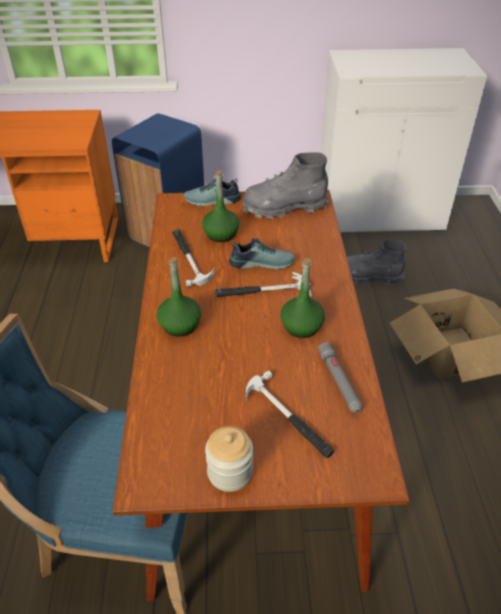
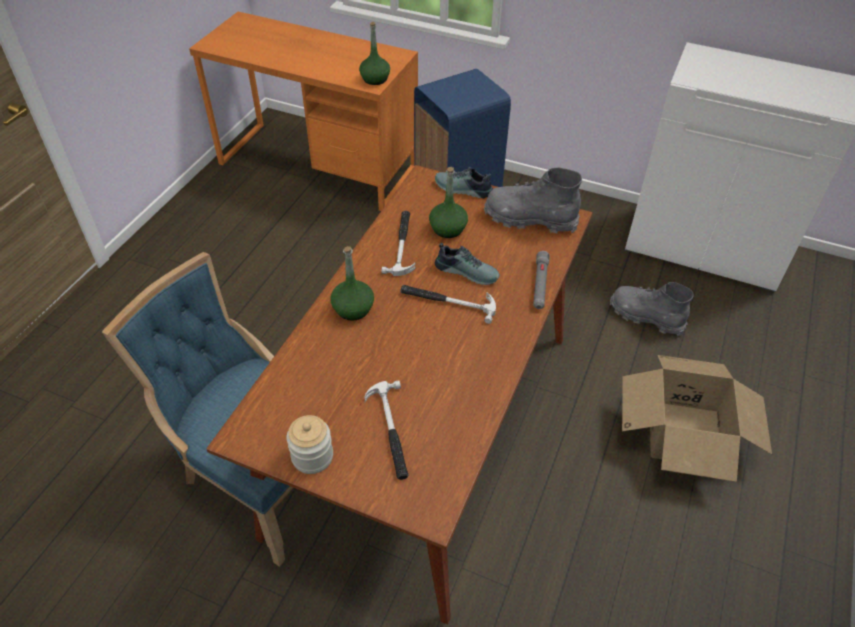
camera: 25 degrees right, 5 degrees up
(301, 327) = (461, 350): green bottle -> green bottle (375, 79)
(339, 382) = (458, 417): grey flashlight -> grey flashlight (540, 284)

